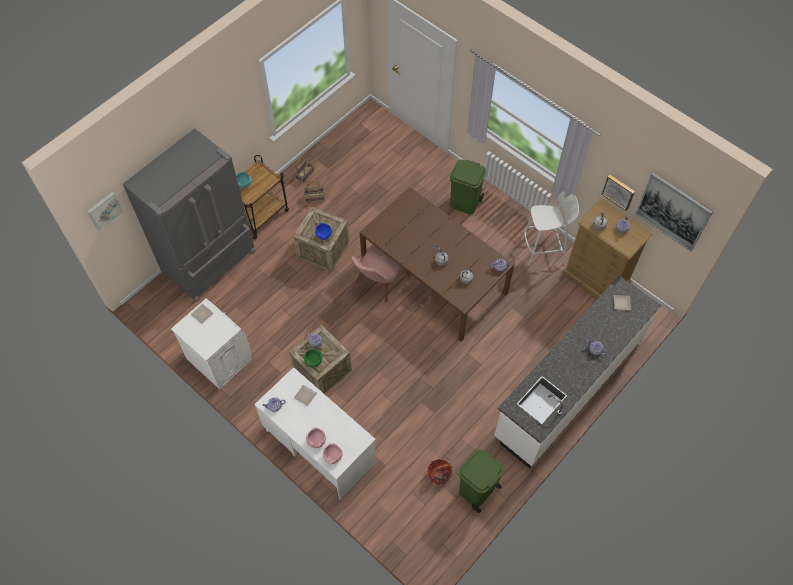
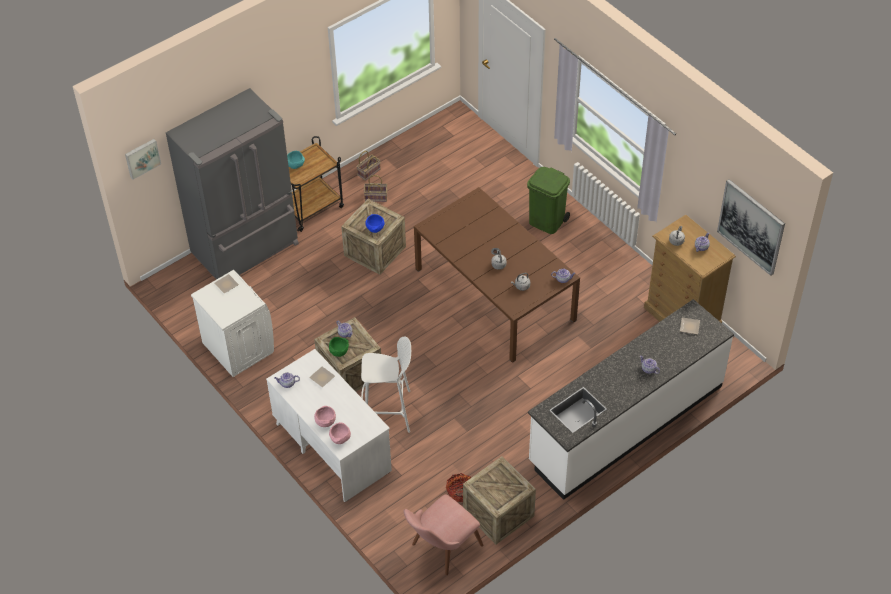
camera: 10 degrees right, 10 degrees down
(378, 283) = (430, 293): pink chair -> pink chair (440, 550)
(476, 490) = (498, 513): green trash can -> crate
(544, 249) = (628, 280): white stool -> white stool (389, 411)
(619, 191) = (701, 205): picture -> none

